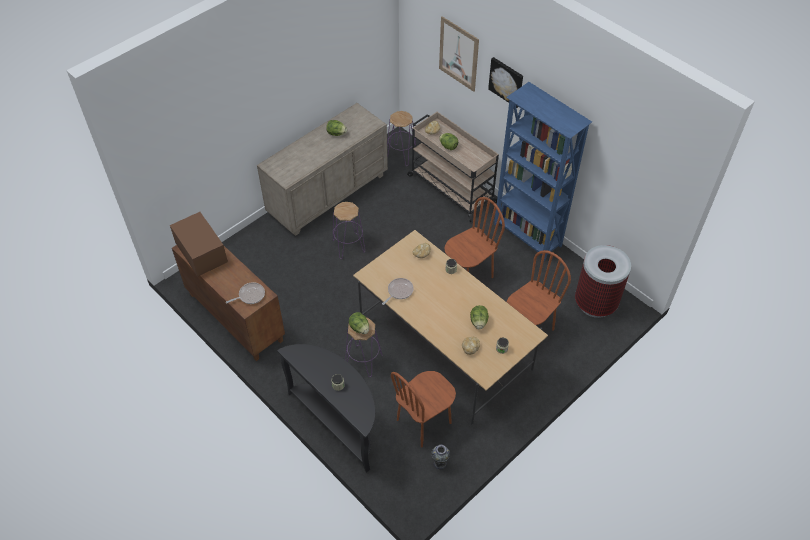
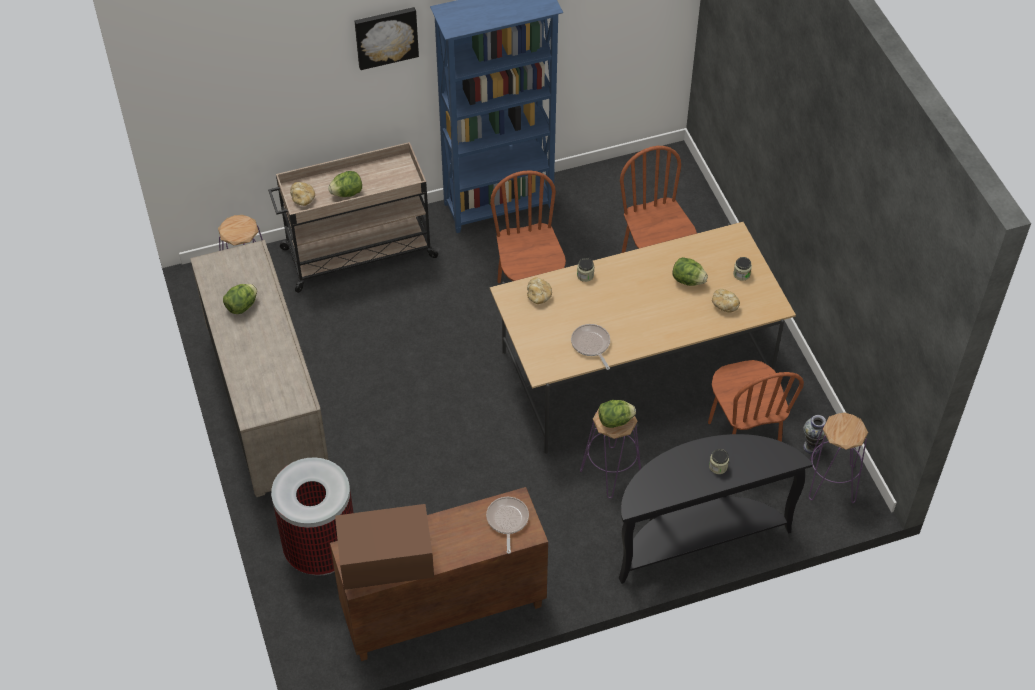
camera: 65 degrees left, 0 degrees up
(349, 246) = (390, 416): purple stool -> purple stool (831, 482)
(458, 54) = (285, 64): picture -> none
(595, 303) = (651, 187): trash can -> trash can (321, 549)

